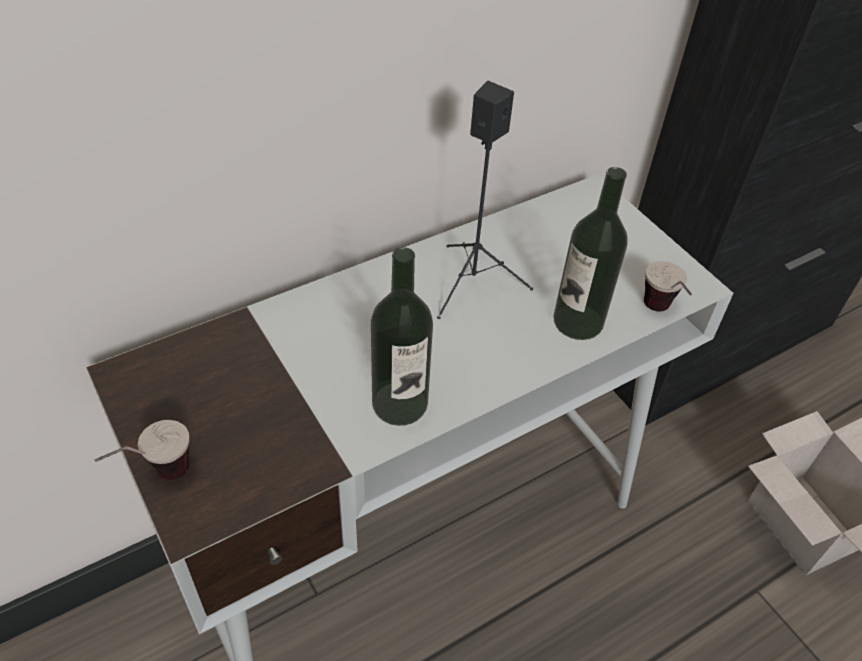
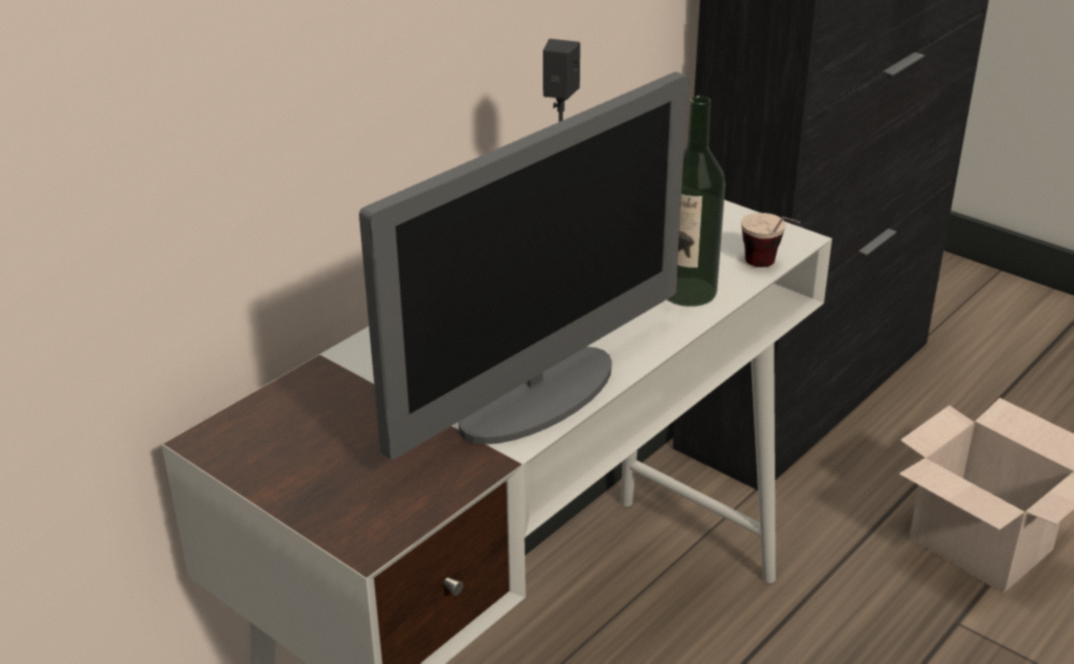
camera: 15 degrees left, 15 degrees down
(155, 479) = (305, 515): cup -> none
(399, 403) = (538, 395): bottle -> monitor

